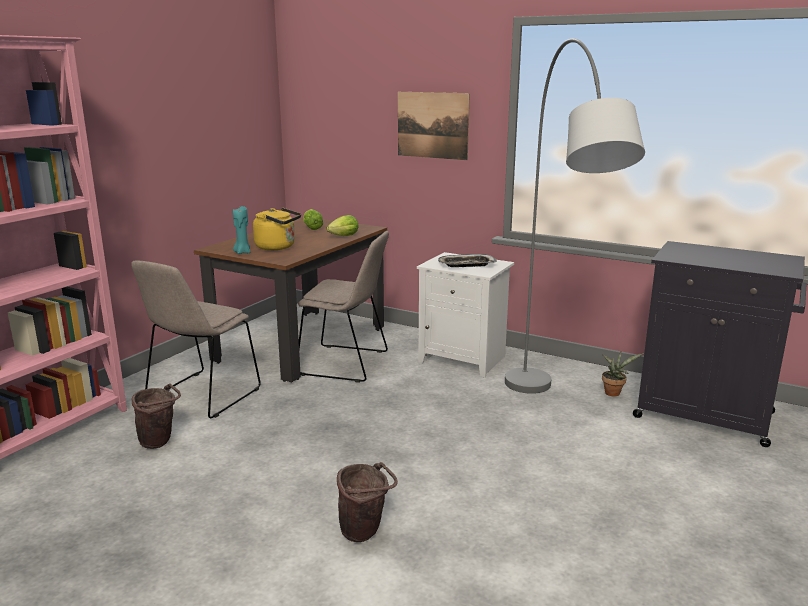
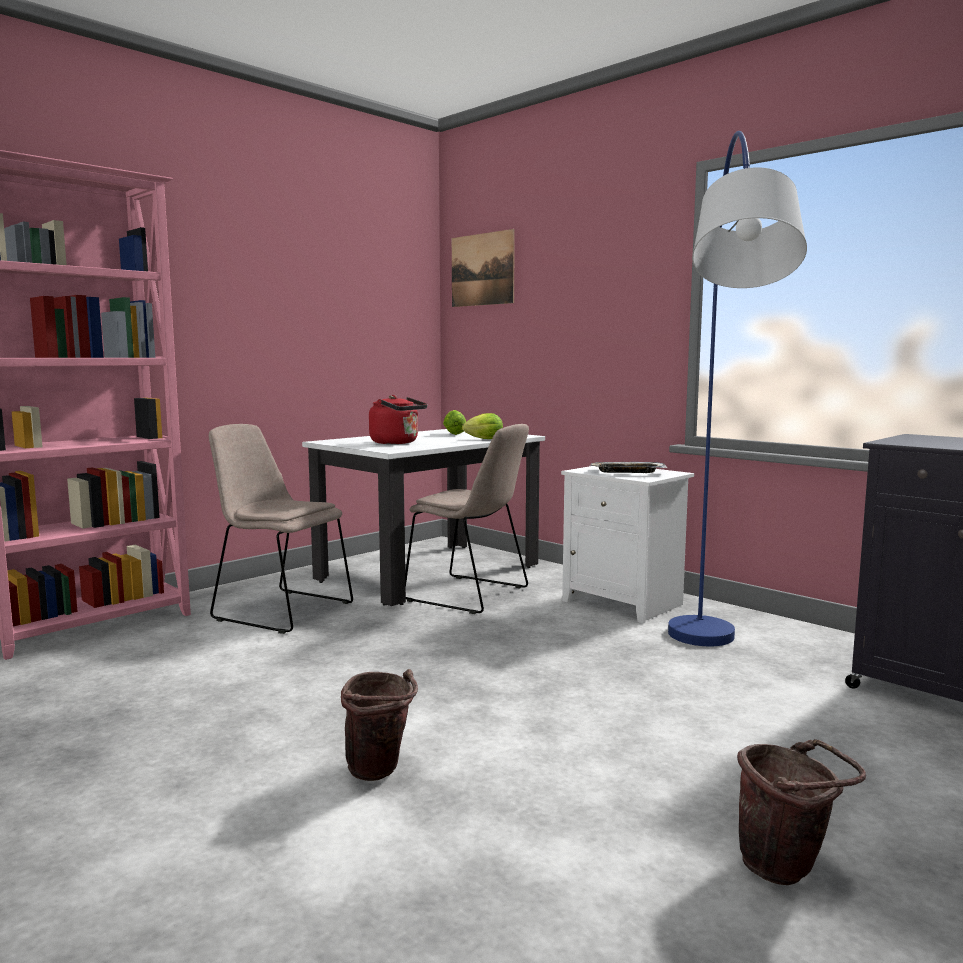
camera: 15 degrees right, 10 degrees down
(160, 442) = (202, 648): brown bucket -> brown bucket (787, 869)
(201, 396) = (280, 610): beige chair -> beige chair turned 75 degrees clockwise
(242, 252) = (352, 444): turquoise candle -> none
(278, 247) = (397, 443): yellow kettle -> red kettle
(302, 343) = (429, 572): brown dining table -> white dining table
(432, 125) = (601, 307): picture -> picture (482, 269)
(550, 426) = (711, 684): grey floor lamp -> blue floor lamp
(614, 392) = (826, 656): potted plant -> none

